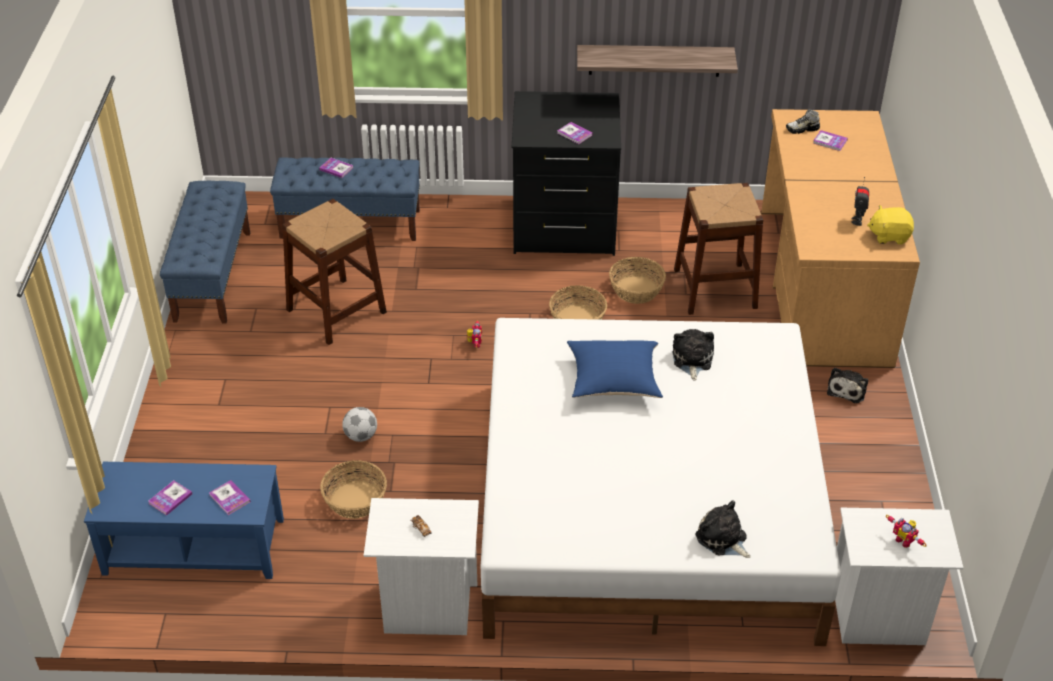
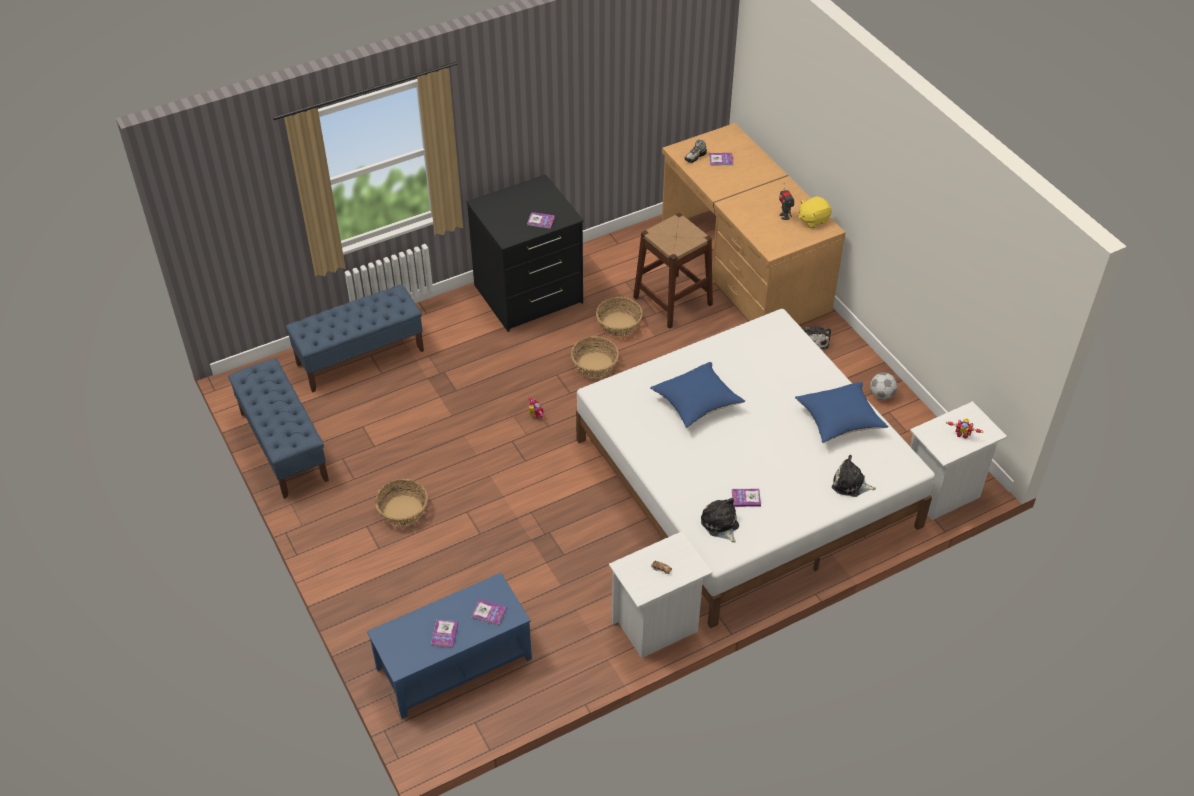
camera: 30 degrees left, 5 degrees up
(336, 168) = (344, 317): book -> book (746, 498)
(336, 311) = (408, 433): brown stool -> none
(355, 500) = (544, 573): basket -> basket (403, 510)
(361, 436) = (508, 523): football -> football (881, 394)
(654, 60) = (568, 139): shelf -> none
(692, 360) = (735, 365): plush toy -> plush toy (720, 525)
(765, 467) = (839, 422): none -> blue pillow

